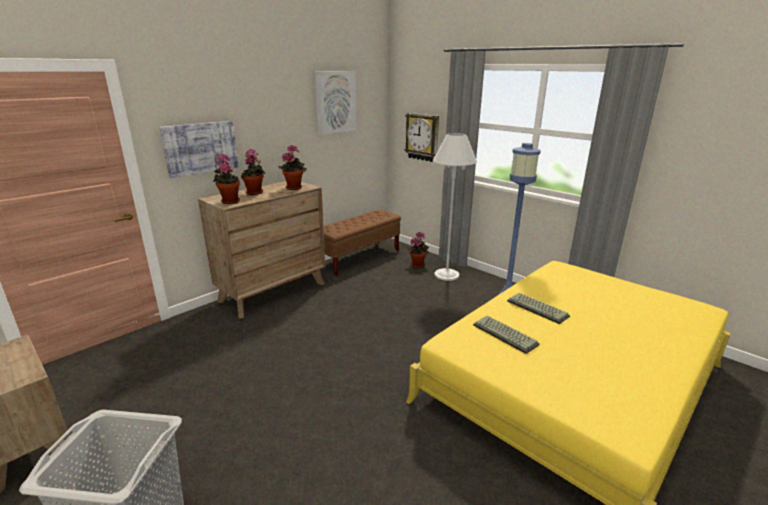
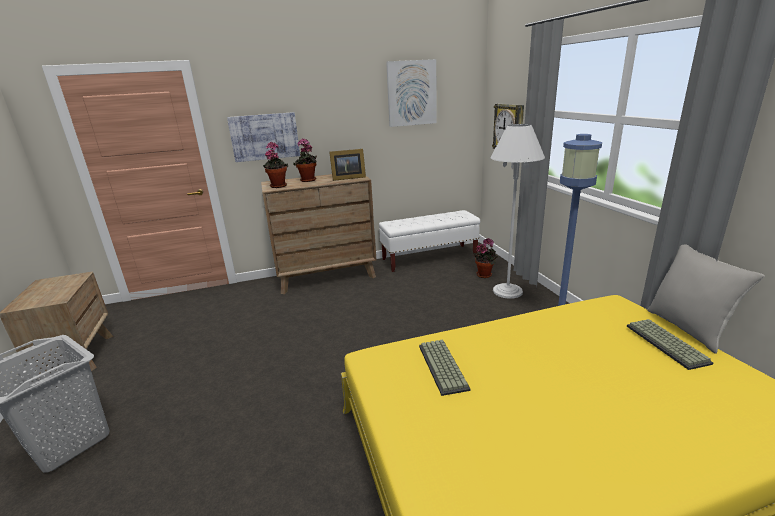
camera: 30 degrees right, 0 degrees up
(294, 187) = (347, 178): potted plant -> picture frame
(358, 258) = (429, 258): brown bench -> white bench
(538, 308) = (519, 347): keyboard -> keyboard (668, 344)
(611, 274) = (688, 328): none -> grey pillow

